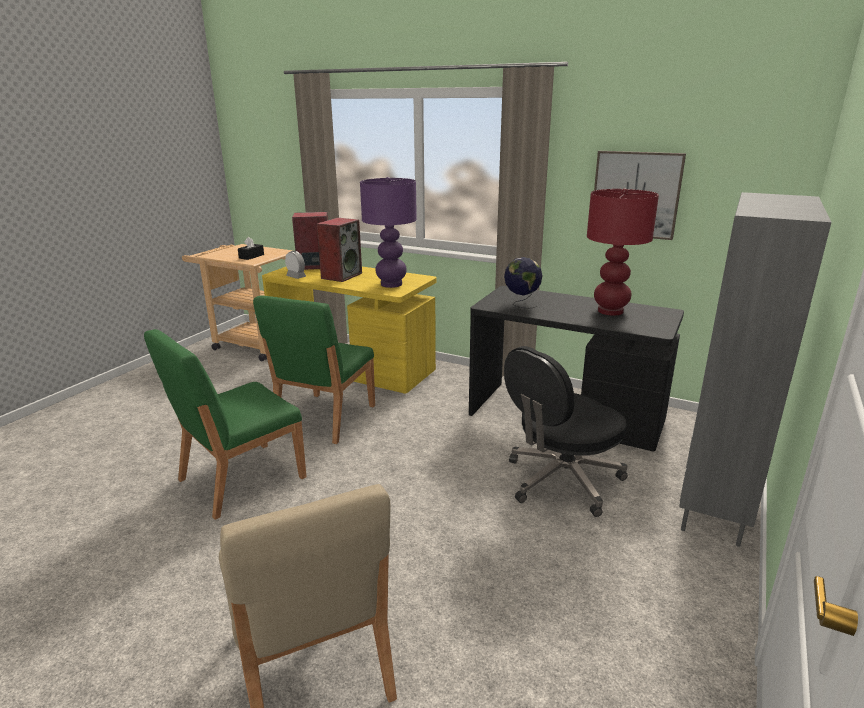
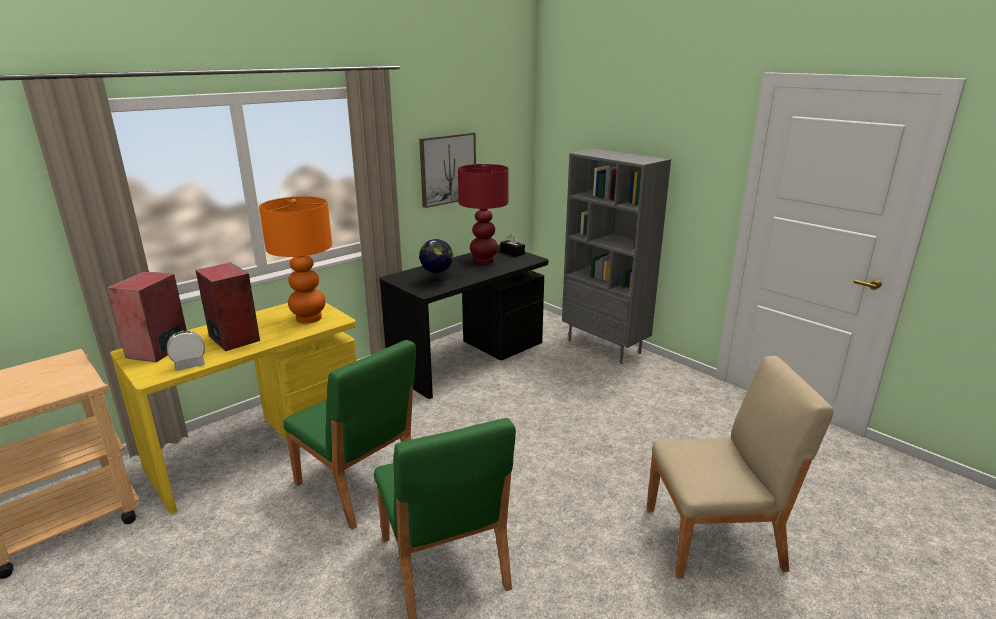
camera: 70 degrees left, 0 degrees up
(251, 256) = (48, 383): black tissue box -> black tissue box (512, 253)
(391, 284) = (308, 318): purple table lamp -> orange table lamp
(561, 481) = (552, 385): black office chair -> none

